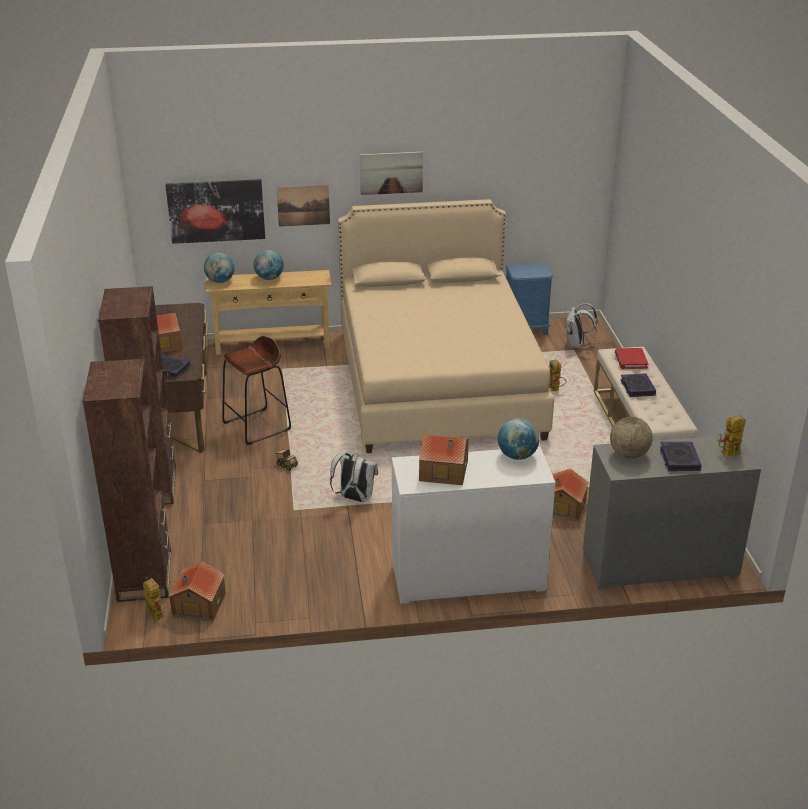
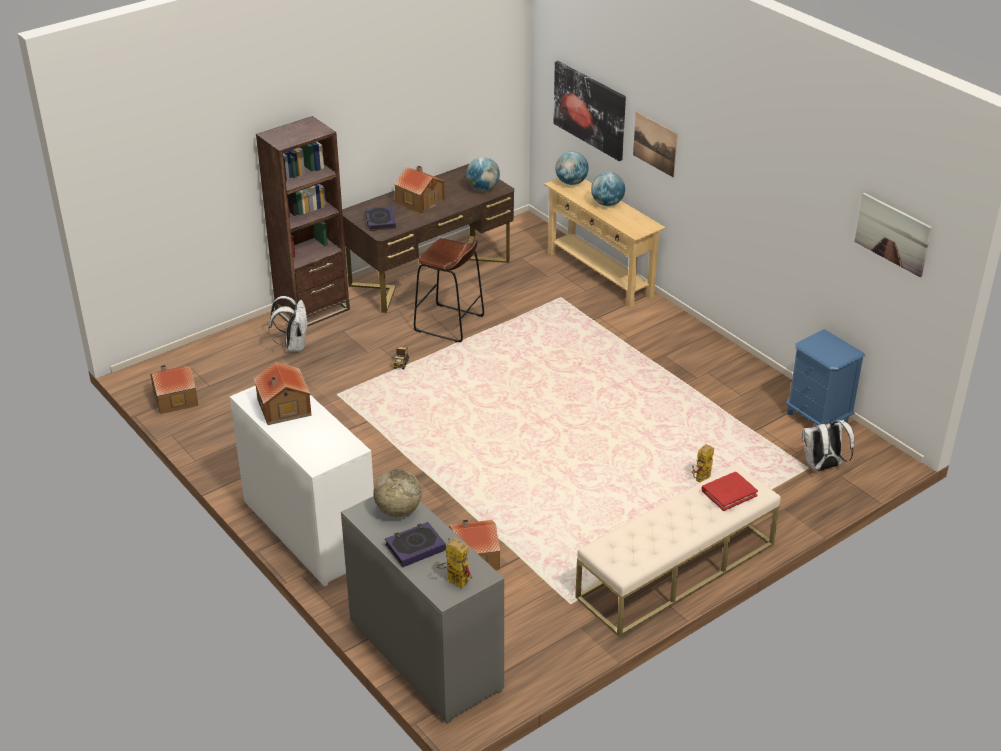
camera: 60 degrees right, 5 degrees up
(145, 576) = (193, 358): brown bookcase -> none
(152, 613) = (151, 381): toy robot -> none
(354, 498) = (382, 420): white backpack -> white backpack (293, 346)
(391, 173) = (732, 151): picture -> picture (893, 234)
(437, 383) = (631, 397): beige bed -> none
(517, 456) = (341, 441): globe -> globe (483, 188)
(637, 388) = (668, 515): book -> none

